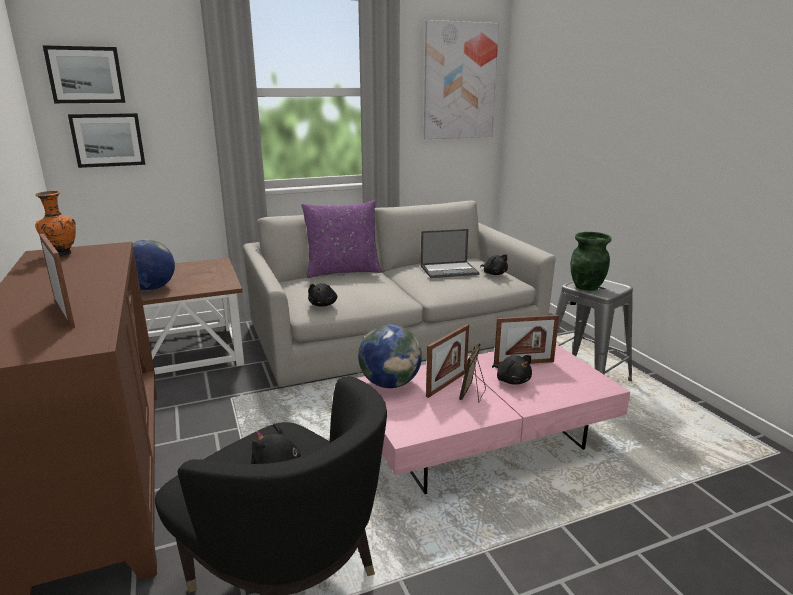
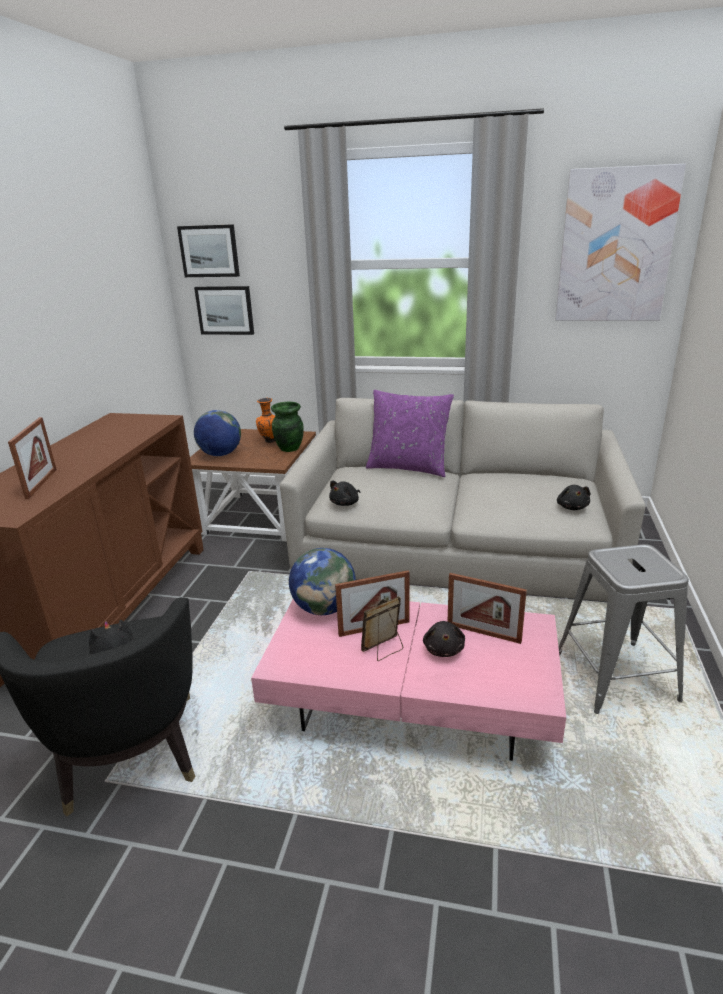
camera: 35 degrees right, 5 degrees up
(61, 254) = (122, 421): orange vase -> orange vase (269, 441)
(449, 270) = (522, 490): laptop -> none
(587, 287) = (618, 562): green vase -> green vase (289, 448)

